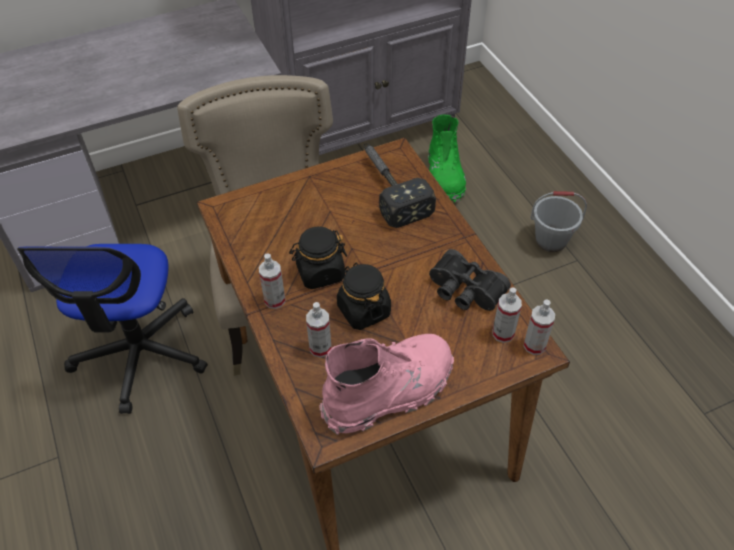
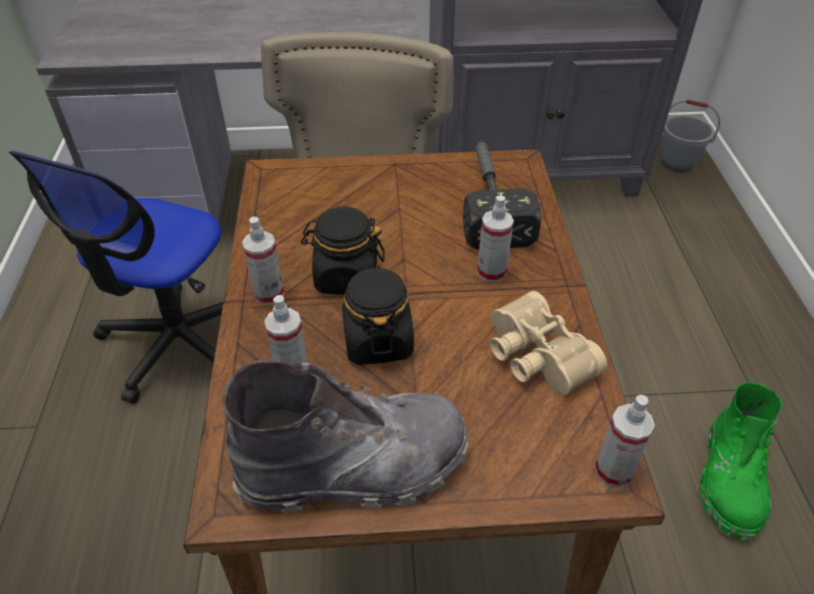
camera: 20 degrees right, 5 degrees down
(389, 392) = (355, 467): pink boot -> grey boot
(444, 177) = (607, 246): green boot -> green boot (730, 480)
(464, 291) = (534, 357): black binoculars -> beige binoculars
(503, 333) = (569, 436): spray bottle -> spray bottle (491, 272)
(551, 240) = (722, 354): grey bucket -> grey bucket (678, 162)

